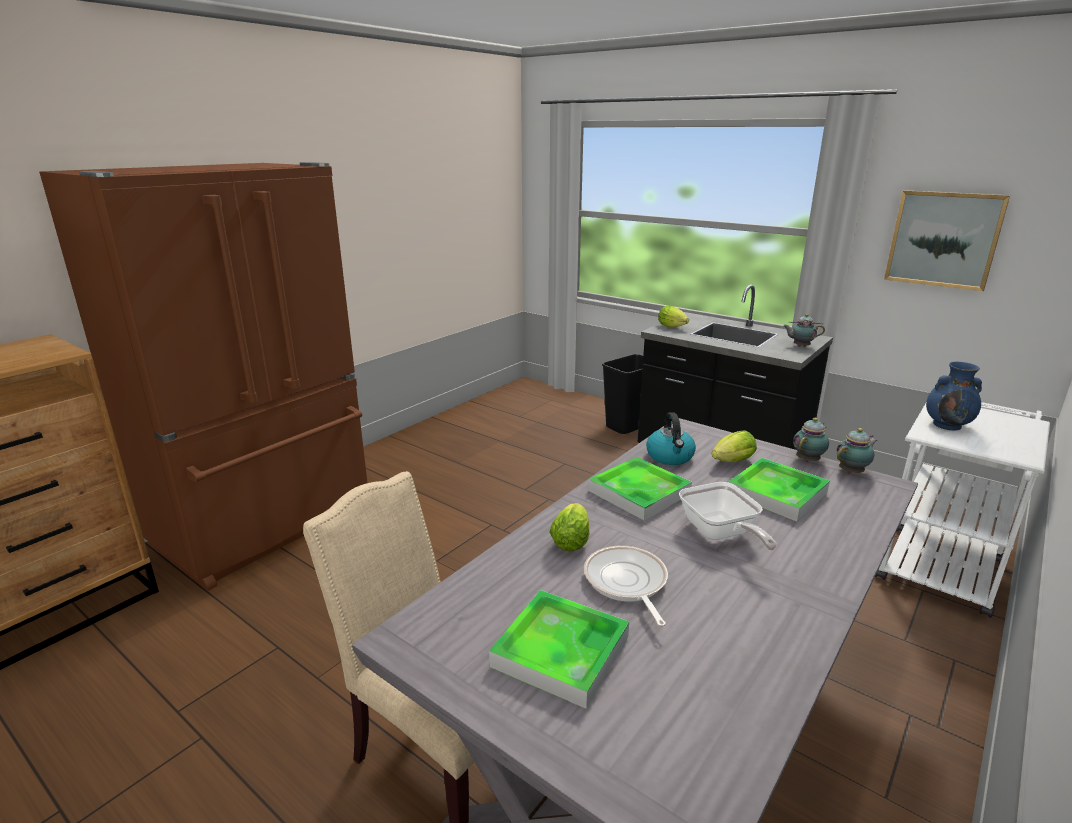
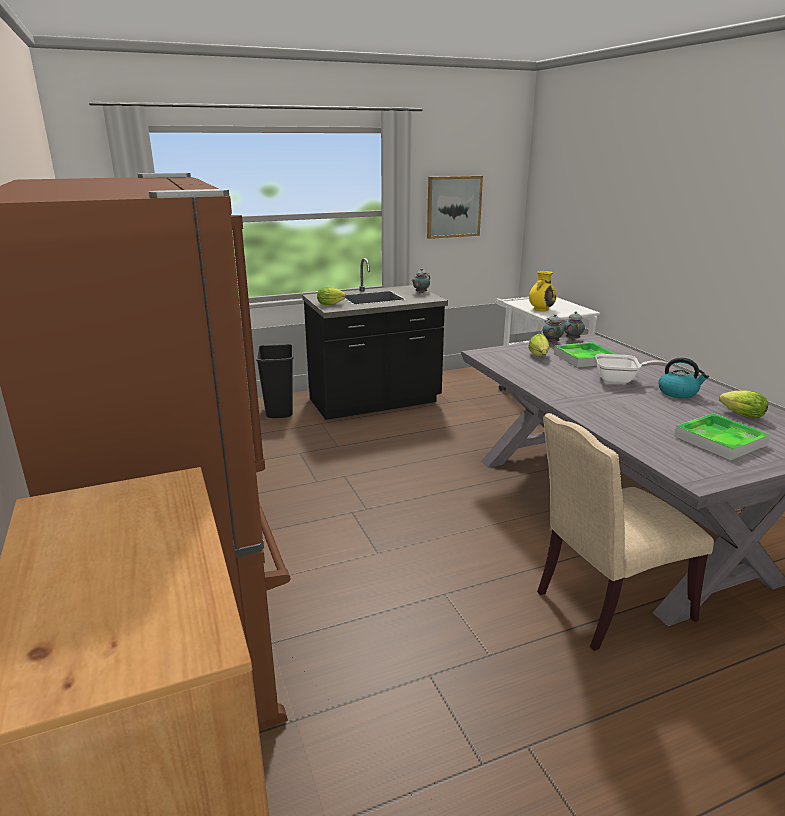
camera: 60 degrees left, 0 degrees up
(571, 539) = (605, 413): lettuce -> lettuce (739, 415)
(626, 583) = (659, 411): frying pan -> none
(639, 492) = (559, 384): tray -> none
(670, 457) = (518, 366): kettle -> kettle (678, 392)
(948, 425) = (541, 309): blue vase -> yellow vase

